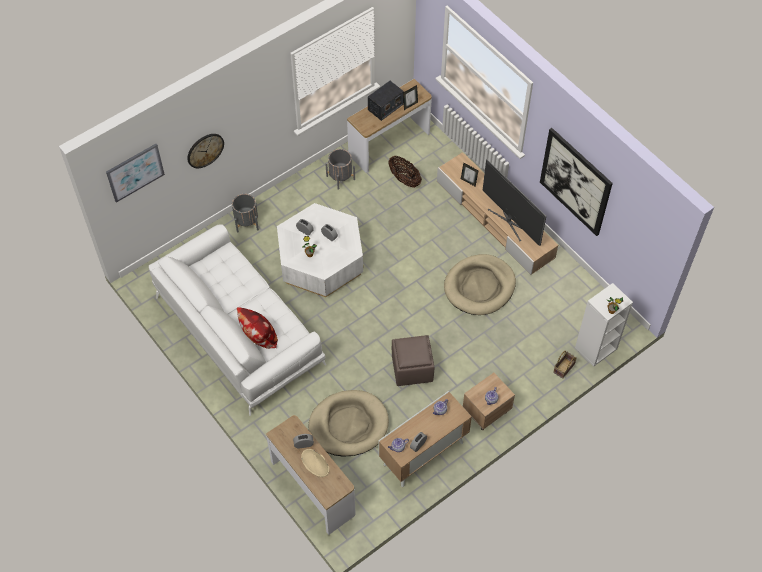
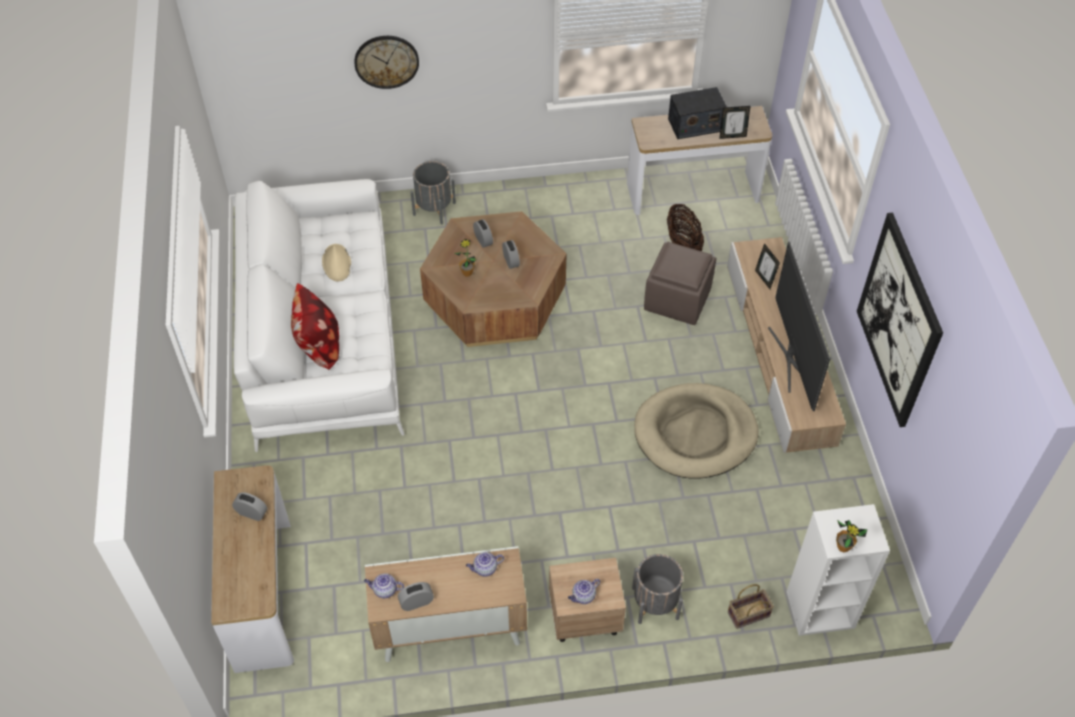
camera: 30 degrees right, 5 degrees down
(135, 172) = (262, 41): picture -> none
(315, 463) = (247, 548): beige hat -> beige hat (337, 263)
(320, 261) = (495, 298): white coffee table -> brown coffee table
(340, 177) = (596, 206): grey planter -> grey planter (655, 603)
(348, 425) = (374, 532): beige dog bed -> none
(411, 368) = (518, 499): brown ottoman -> brown ottoman (677, 299)

